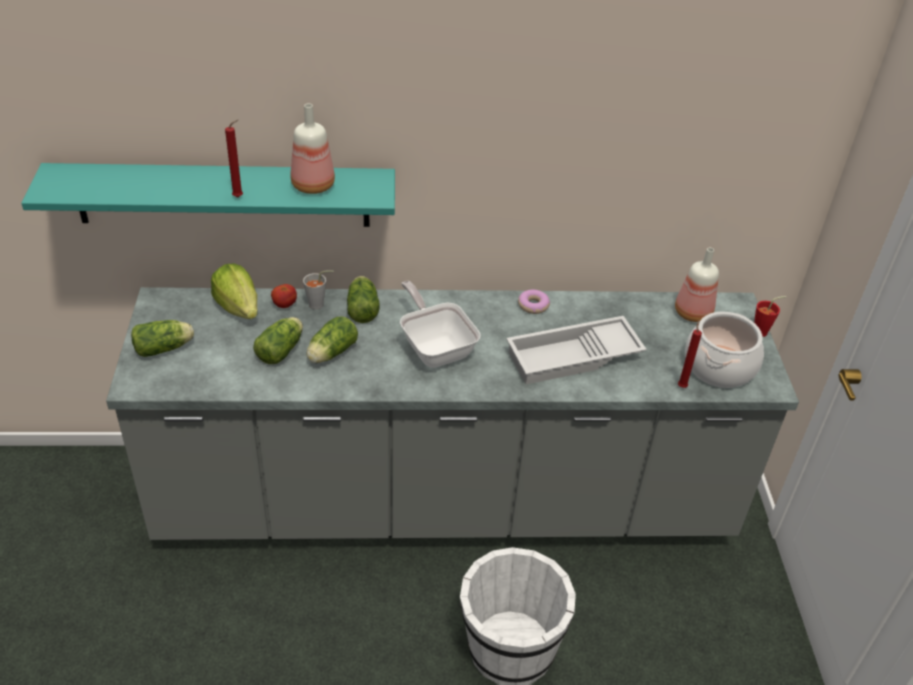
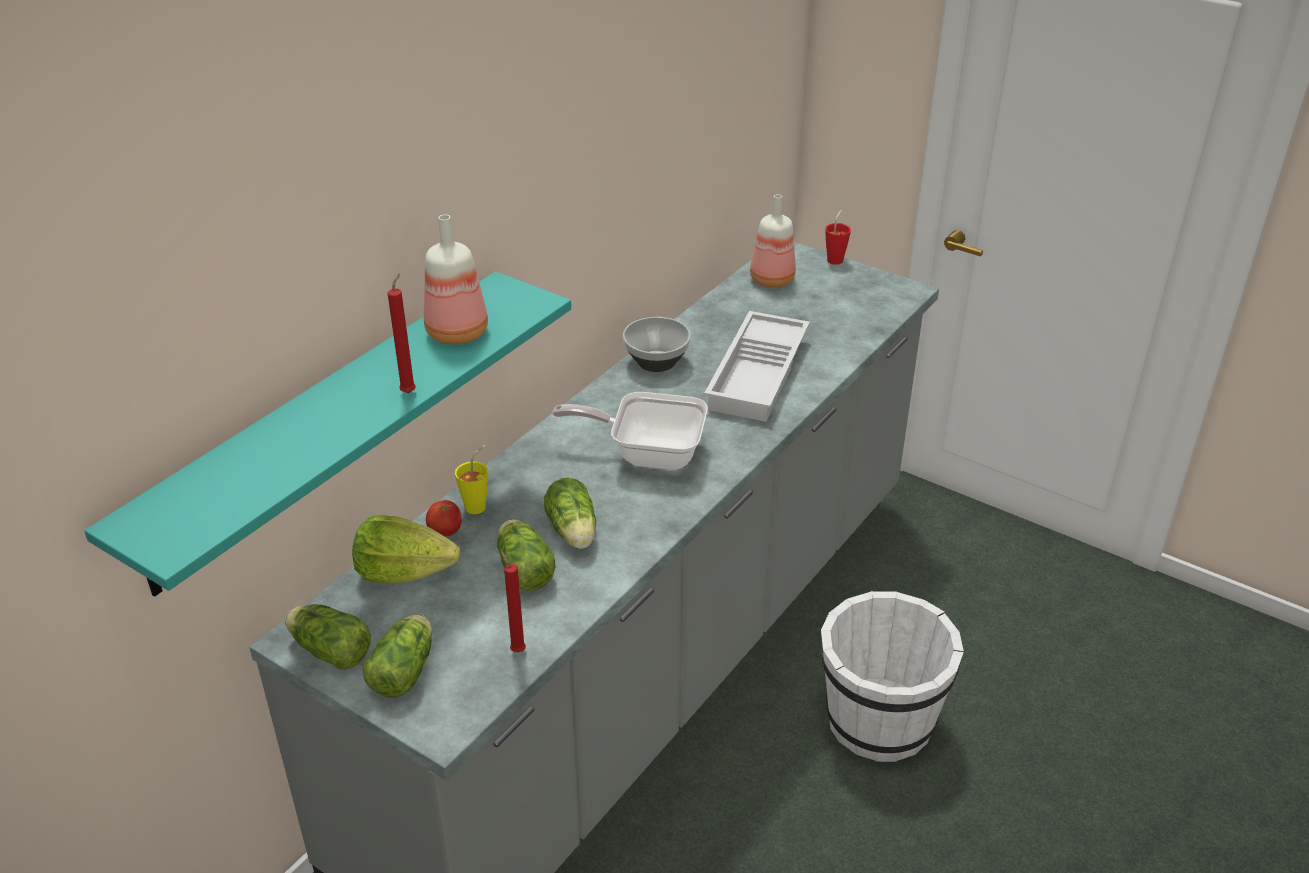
camera: 50 degrees left, 5 degrees down
(319, 305) = (479, 504): grey cup -> yellow cup
(362, 308) = (524, 475): lettuce -> lettuce (328, 649)
(533, 305) = (656, 361): donut -> bowl
(682, 386) = (861, 334): red candle -> red candle (516, 649)
(719, 366) = (856, 303): cooking pot -> none

